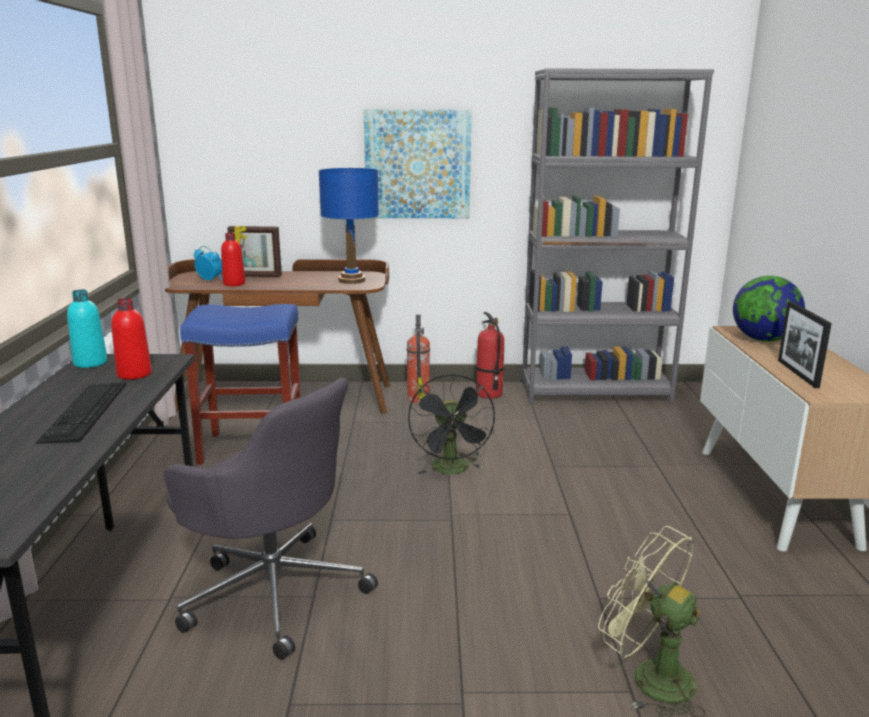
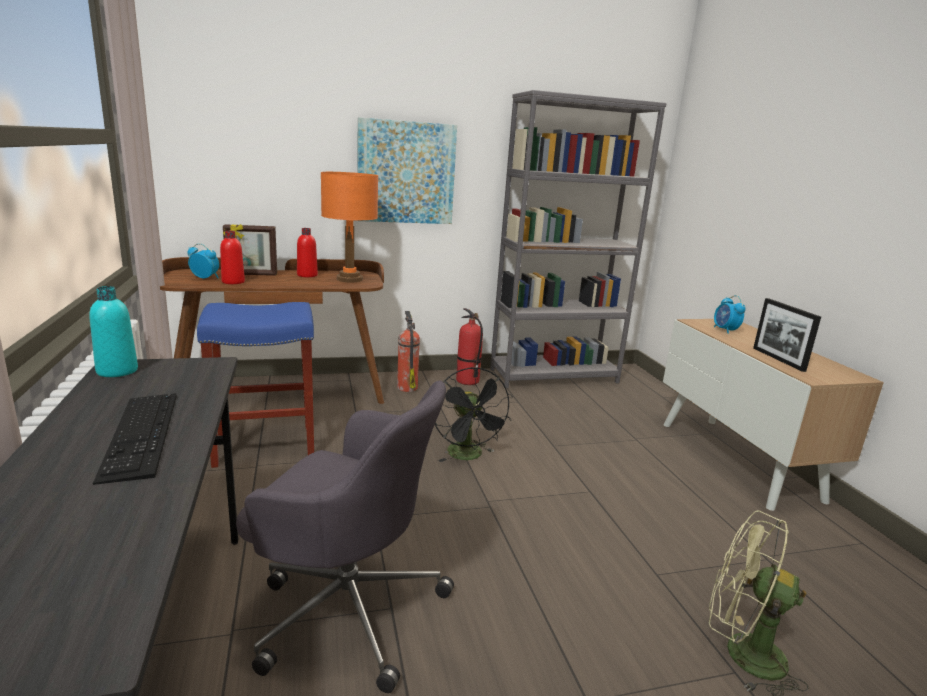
camera: 15 degrees left, 0 degrees up
(134, 374) = (179, 383): red bottle -> red bottle (307, 275)
(352, 280) = (349, 279): blue table lamp -> orange table lamp
(763, 340) = (725, 330): globe -> alarm clock

